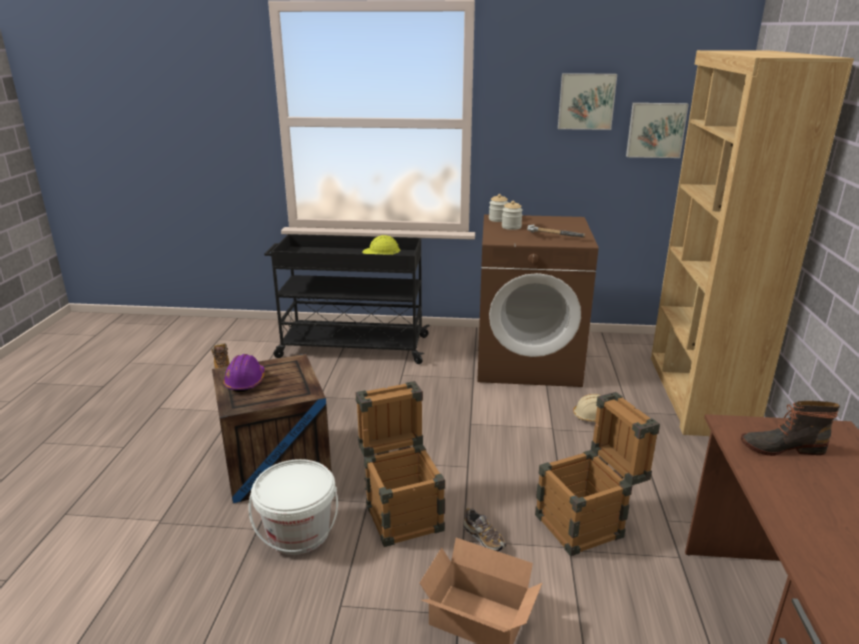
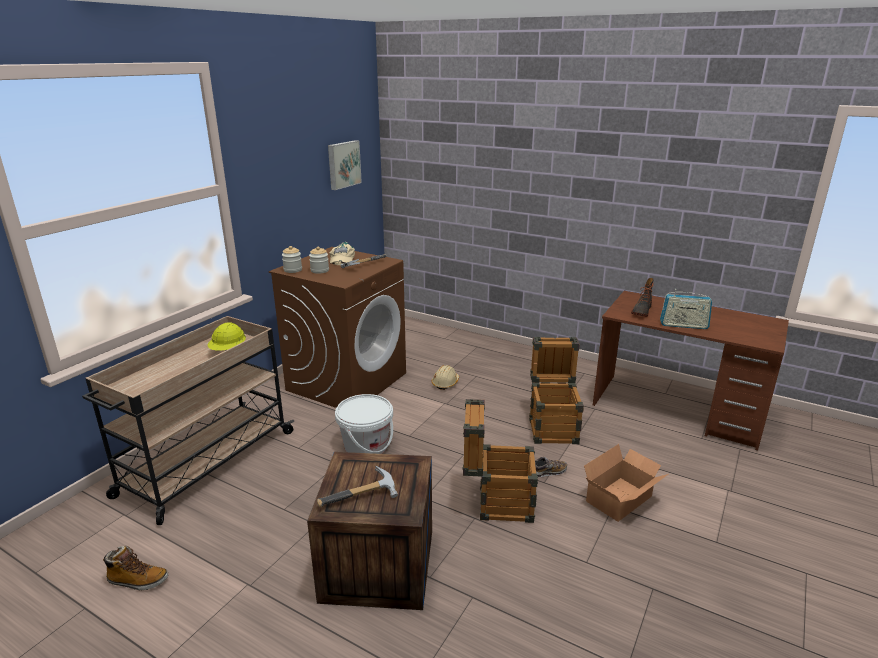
camera: 65 degrees left, 0 degrees up
(245, 382) = (361, 499): purple hard hat -> hammer
(298, 533) = (492, 569): white bucket -> white bucket (366, 445)
(351, 347) = (206, 464): black cart -> beige cart
(556, 226) = (341, 259): none -> beige cap
(586, 101) = (301, 149): picture -> none
(697, 394) = (452, 340): brown bookcase -> none
(783, 498) = (683, 325): none -> radio

